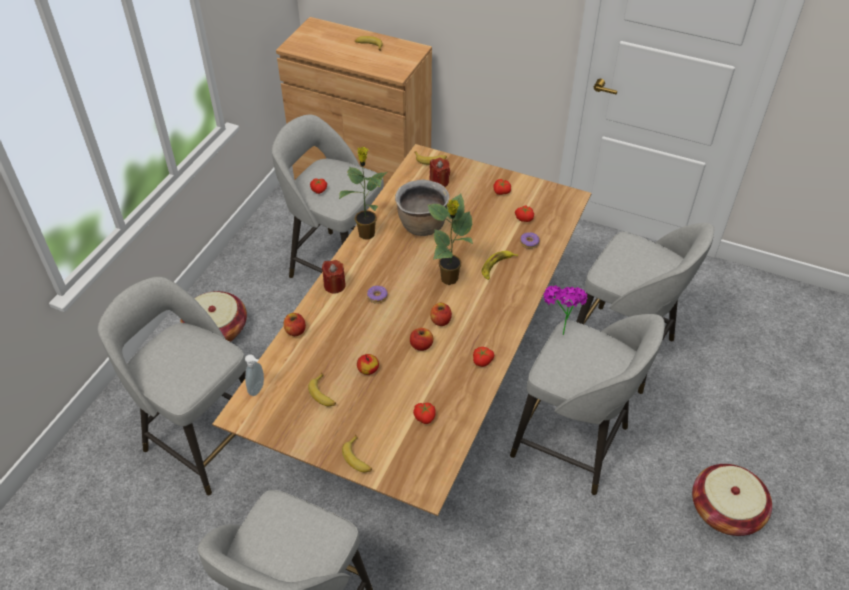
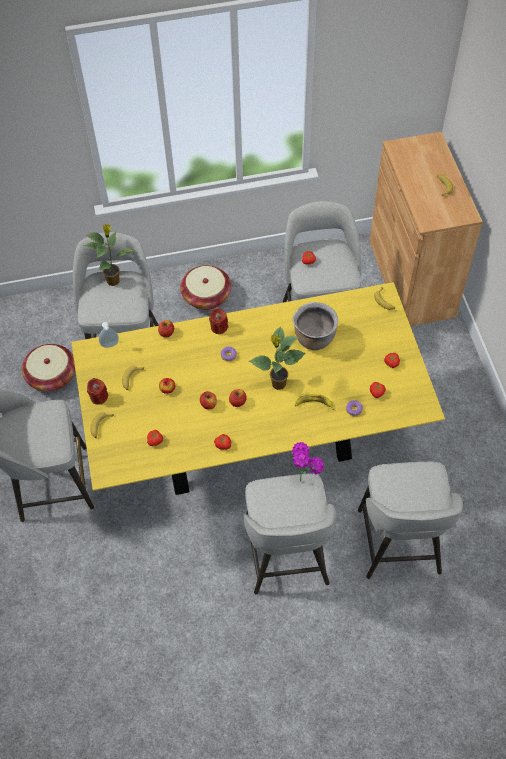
camera: 55 degrees right, 10 degrees up
(366, 232) = (279, 313): potted plant -> potted plant (114, 280)
(424, 393) = (254, 442): brown dining table -> yellow dining table
(439, 182) = (366, 320): red candle -> red candle (99, 397)
(725, 510) = (307, 686): basket -> basket (51, 376)

